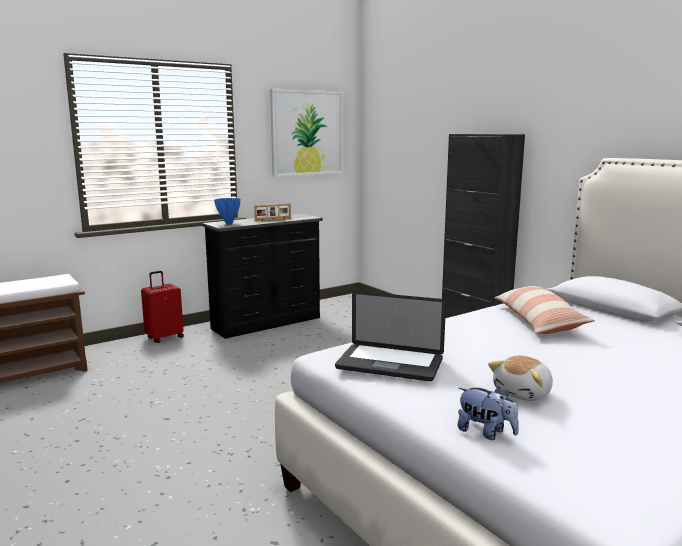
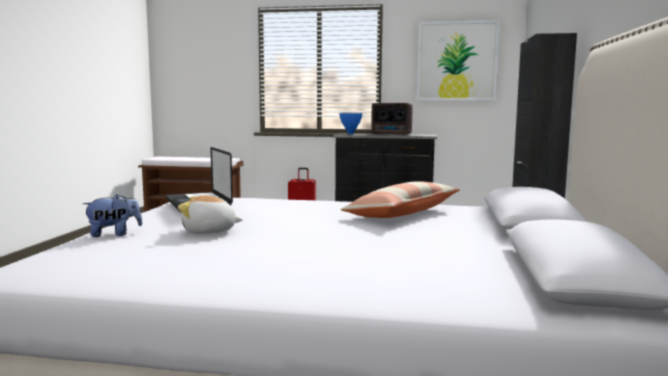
camera: 45 degrees right, 5 degrees down
(273, 219) = (392, 134): picture frame -> radio
(486, 433) = (114, 234): plush toy -> plush toy turned 105 degrees counterclockwise

